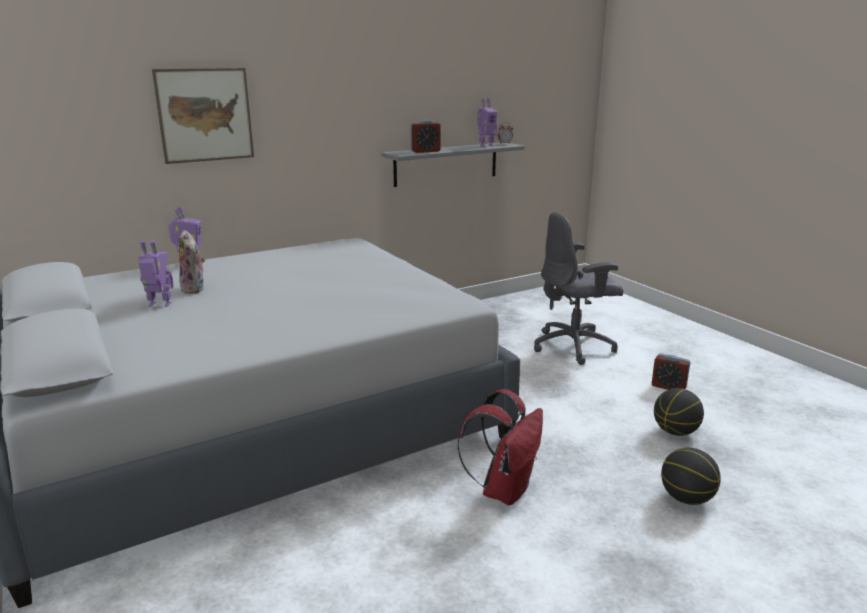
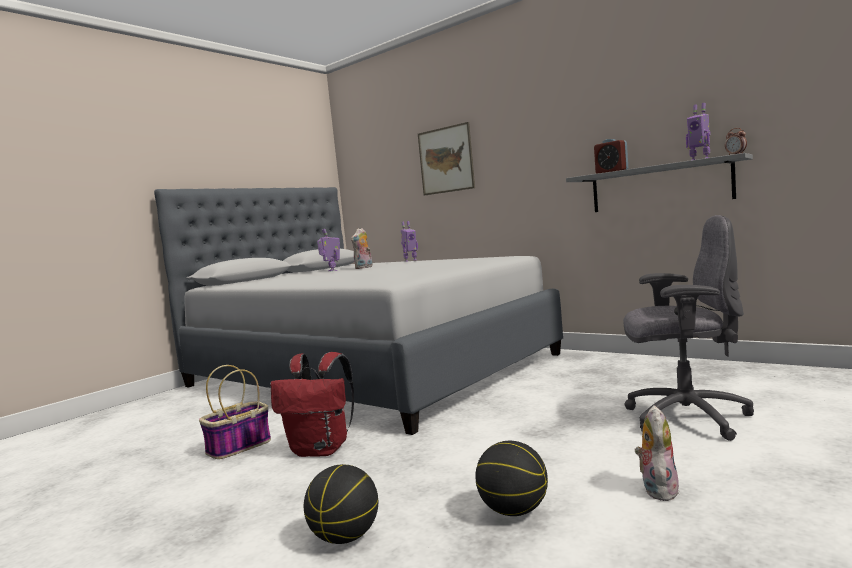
camera: 70 degrees right, 15 degrees down
(443, 545) = (238, 447): none -> basket
(574, 346) = (684, 418): grey office chair -> grey office chair turned 135 degrees clockwise
(668, 387) = (657, 489): alarm clock -> plush toy

